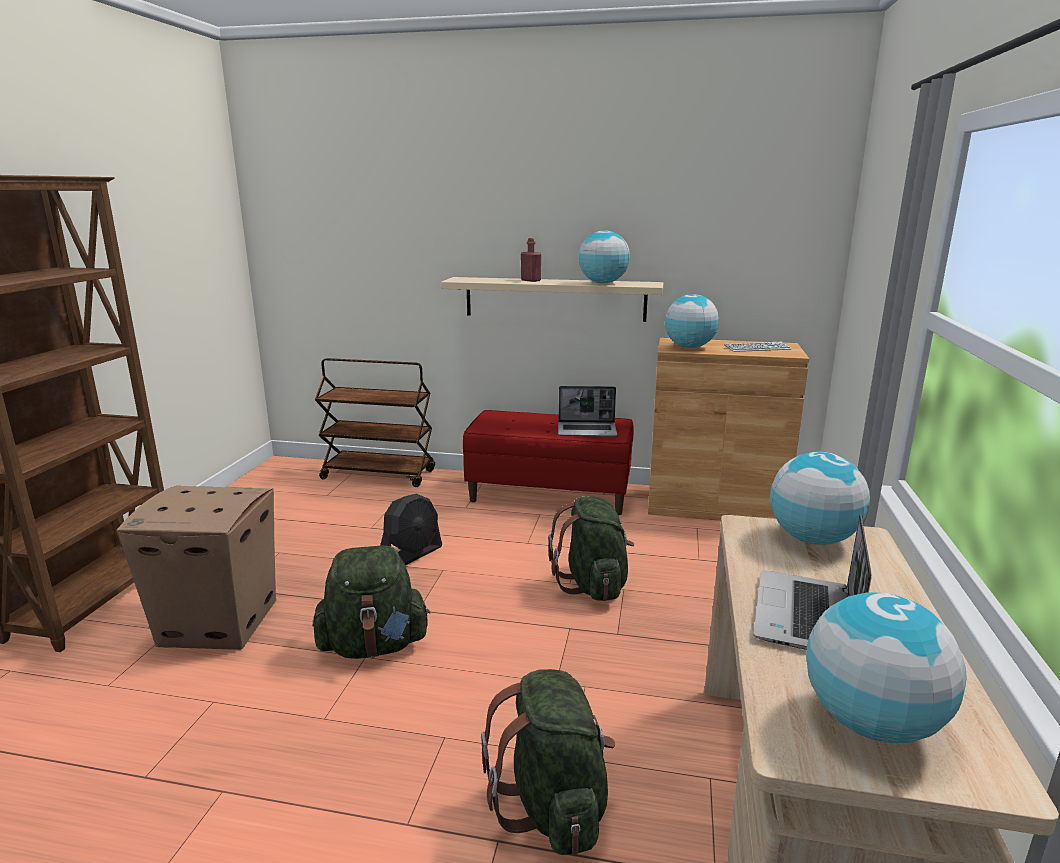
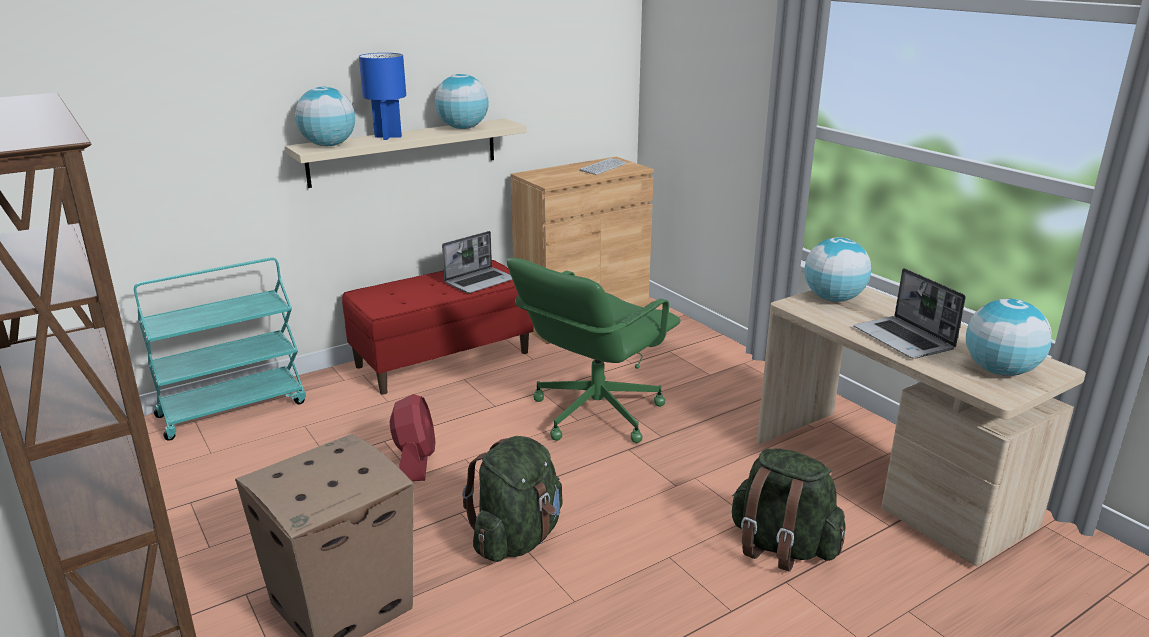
camera: 45 degrees left, 5 degrees up
(379, 475) = (233, 409): brown cart -> turquoise cart
(411, 555) = (415, 461): black fan -> red fan
(531, 280) = (387, 136): red bottle -> blue table lamp
(593, 585) = (595, 413): green backpack -> green office chair
(689, 347) = (557, 178): globe -> globe (329, 145)

